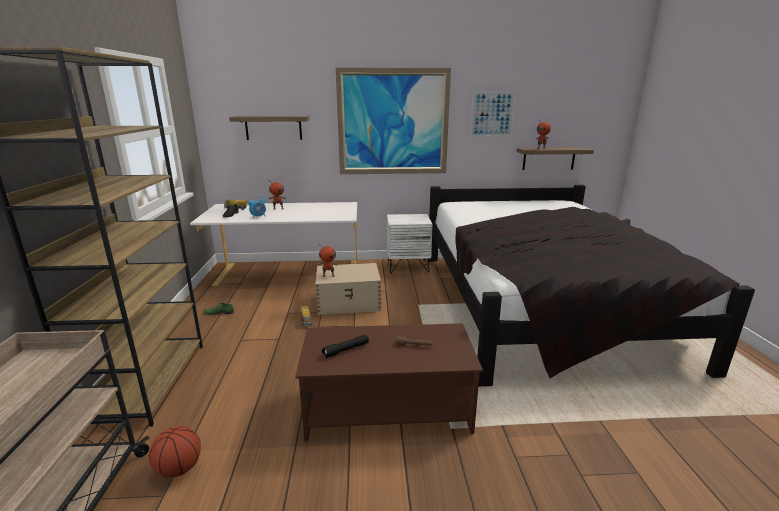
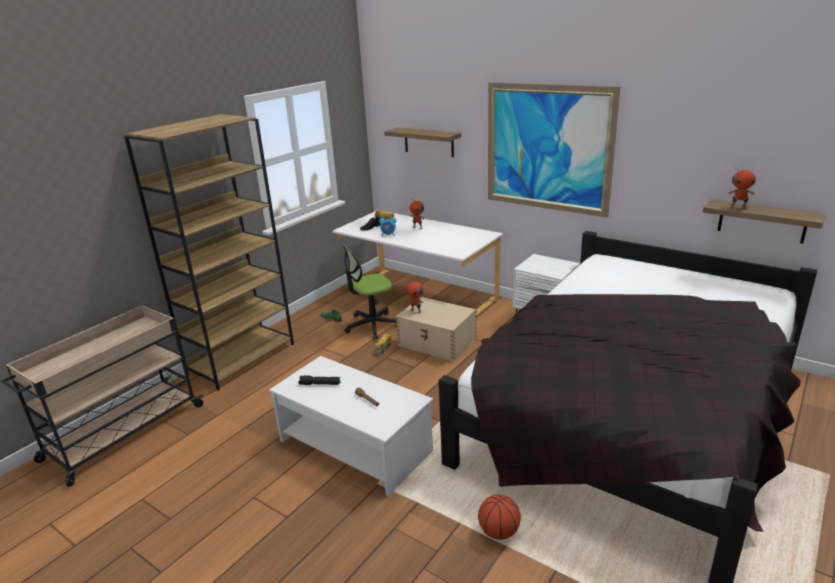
camera: 40 degrees right, 5 degrees up
(179, 468) = (207, 423): basketball -> basketball (499, 532)
(271, 307) = (372, 325): none -> office chair
(388, 407) = (356, 446): brown coffee table -> white coffee table
(492, 114) = (675, 149): picture -> none

